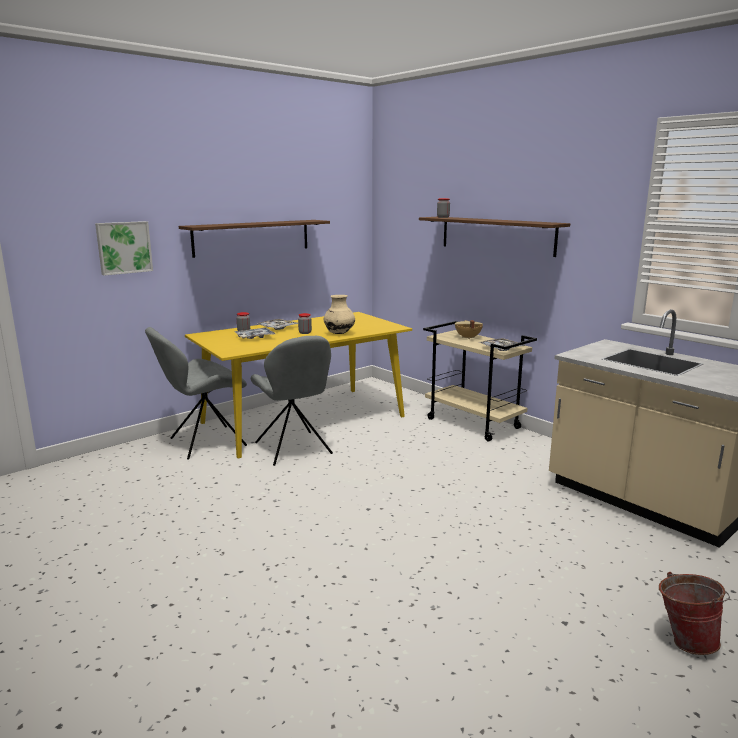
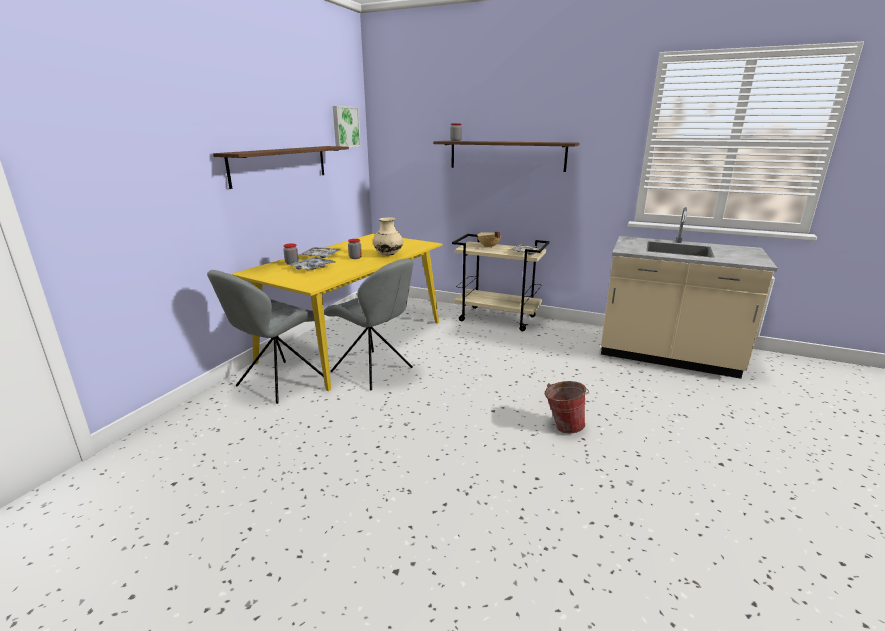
camera: 25 degrees left, 5 degrees up
(124, 247) = (160, 180): picture -> picture (345, 127)
(684, 639) = (794, 451): bucket -> bucket (562, 426)

